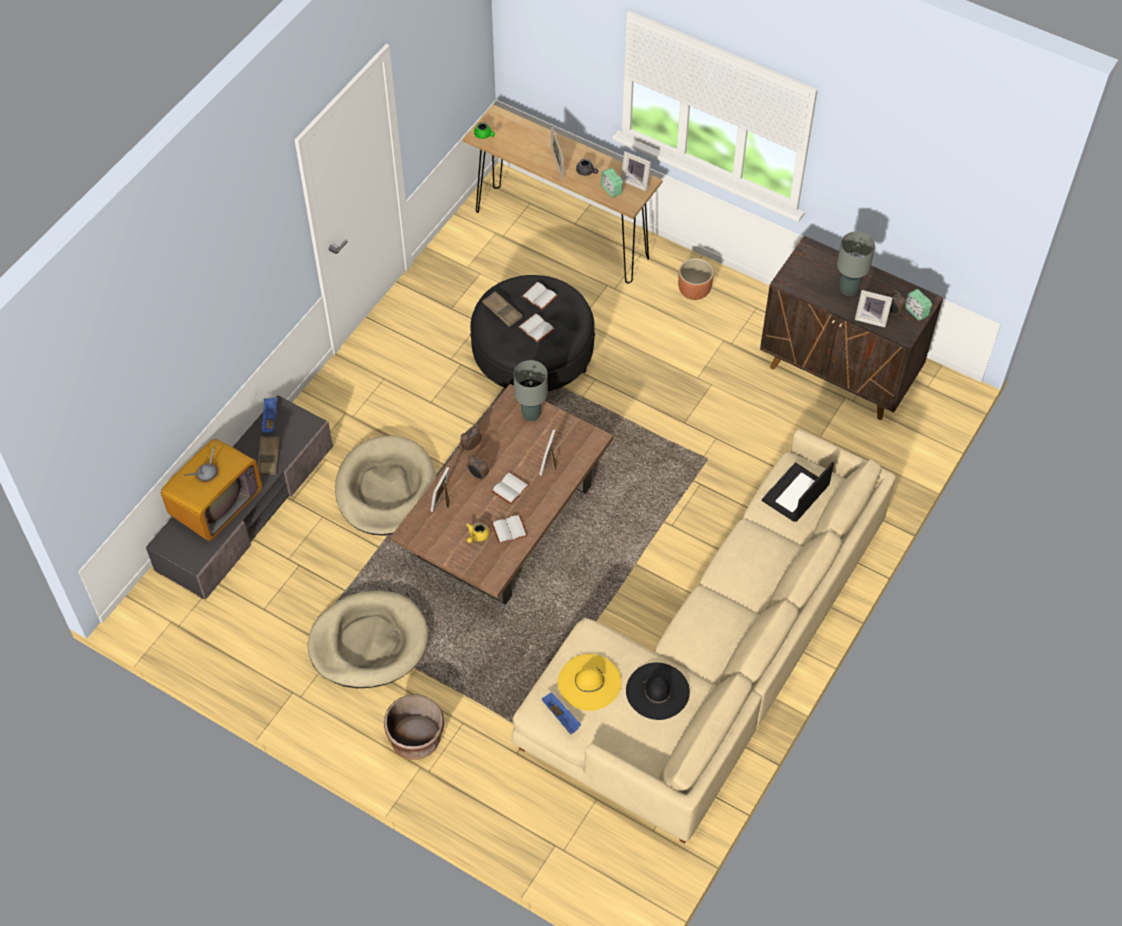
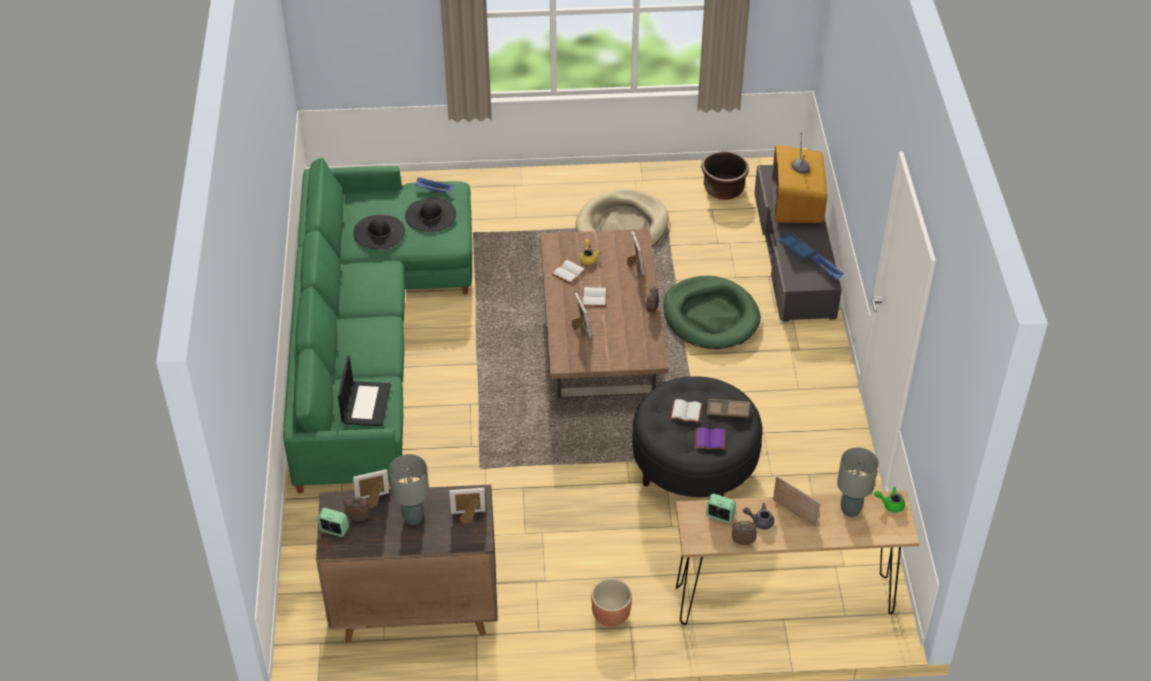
camera: 145 degrees right, 10 degrees down
(268, 457) = (796, 248): brown tray -> blue tray
(386, 489) = (710, 316): beige dog bed -> green dog bed
(416, 739) = (538, 196): brown planter -> brown planter (723, 189)
(478, 475) = (627, 294): alarm clock -> alarm clock (742, 541)
(531, 414) = (628, 354): grey table lamp -> grey table lamp (850, 510)
(538, 297) = (710, 439): white book -> purple book
(589, 682) = (430, 215): yellow hat -> black hat
(636, 182) = (704, 537): picture frame -> picture frame (468, 516)
(712, 661) = (370, 332): beige sofa -> green sofa

